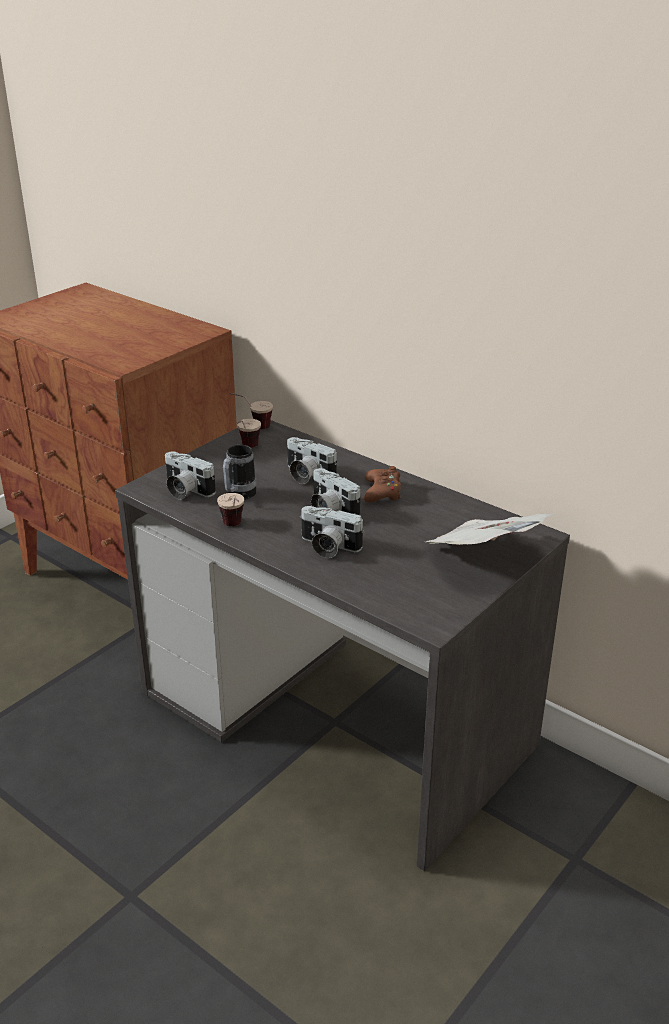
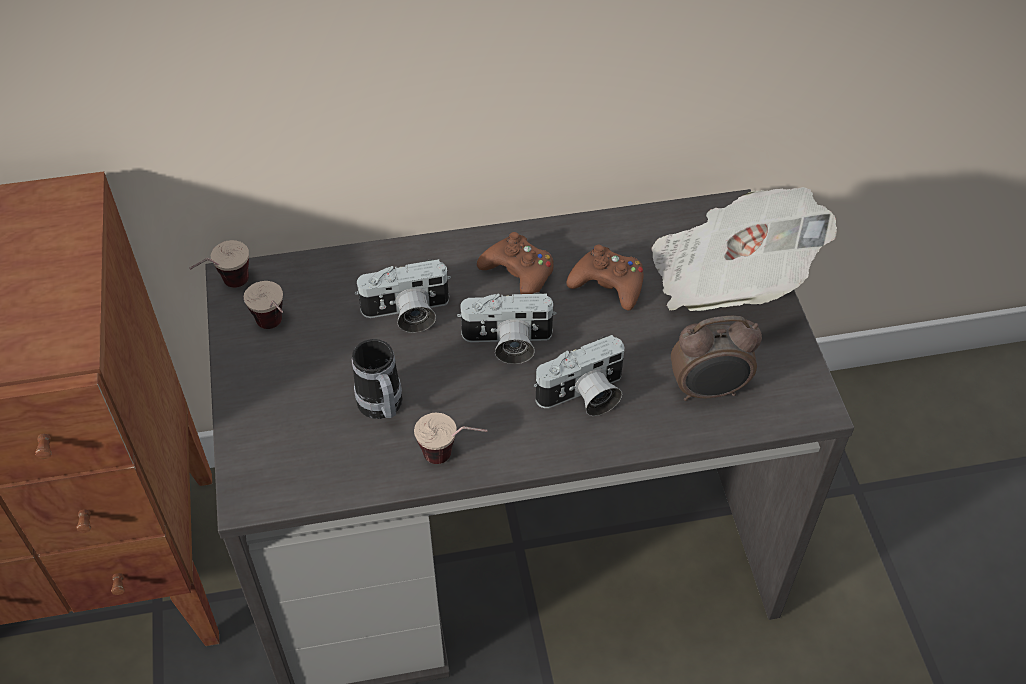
camera: 50 degrees left, 20 degrees up
(185, 490) = (309, 455): camera -> none
(390, 584) = (708, 391): none -> alarm clock
(417, 520) = (608, 284): none -> brown game controller

